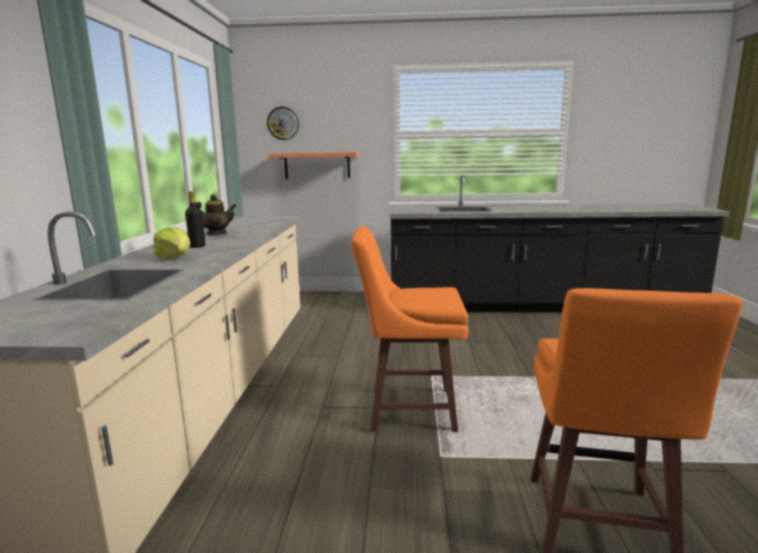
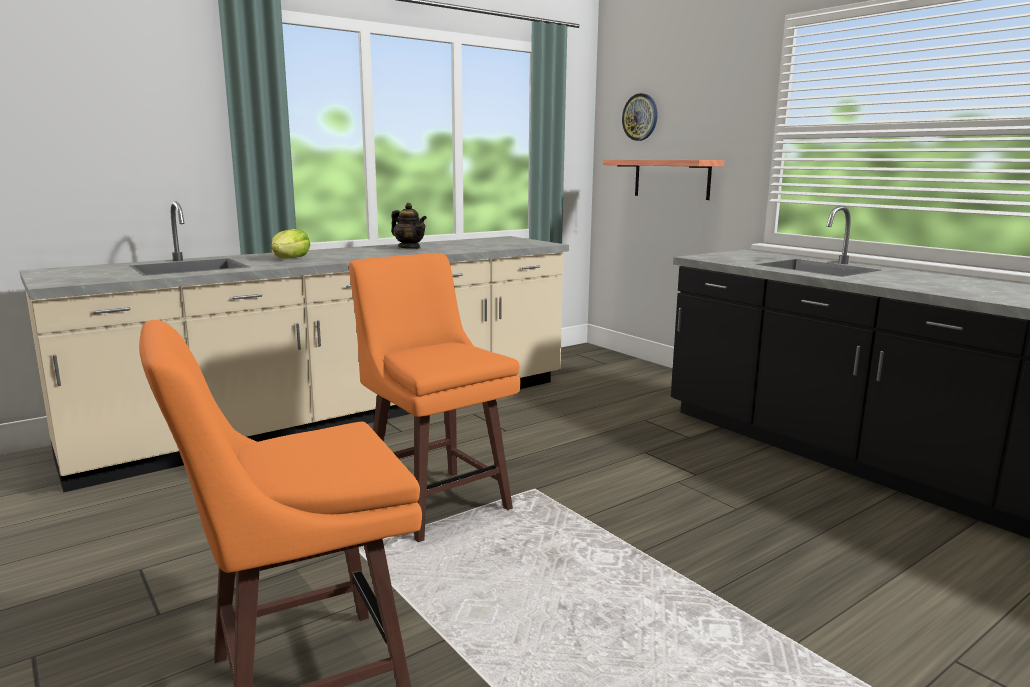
camera: 50 degrees right, 0 degrees up
(197, 246) = (343, 254): black bottle -> none

